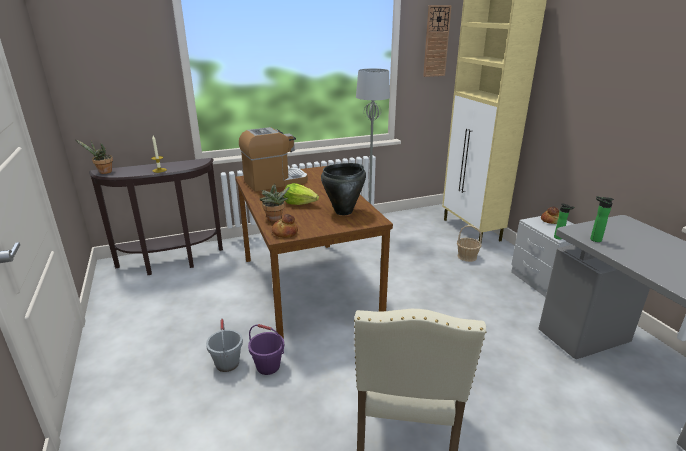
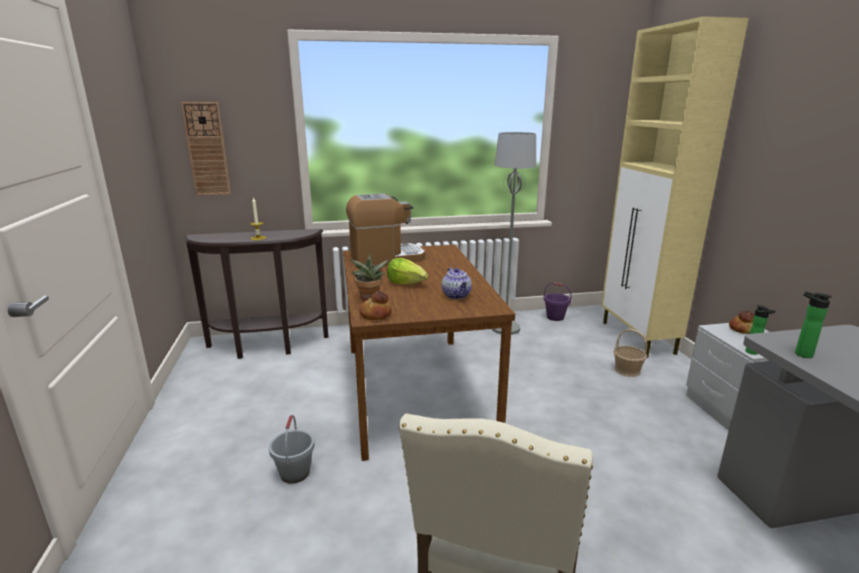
camera: 10 degrees right, 5 degrees down
(103, 172) = (199, 237): potted plant -> none
(268, 366) = (343, 483): purple bucket -> purple bucket (555, 317)
(344, 212) = (457, 296): black cooking pot -> teapot
(436, 41) = (601, 104): wall clock -> wall clock (207, 149)

